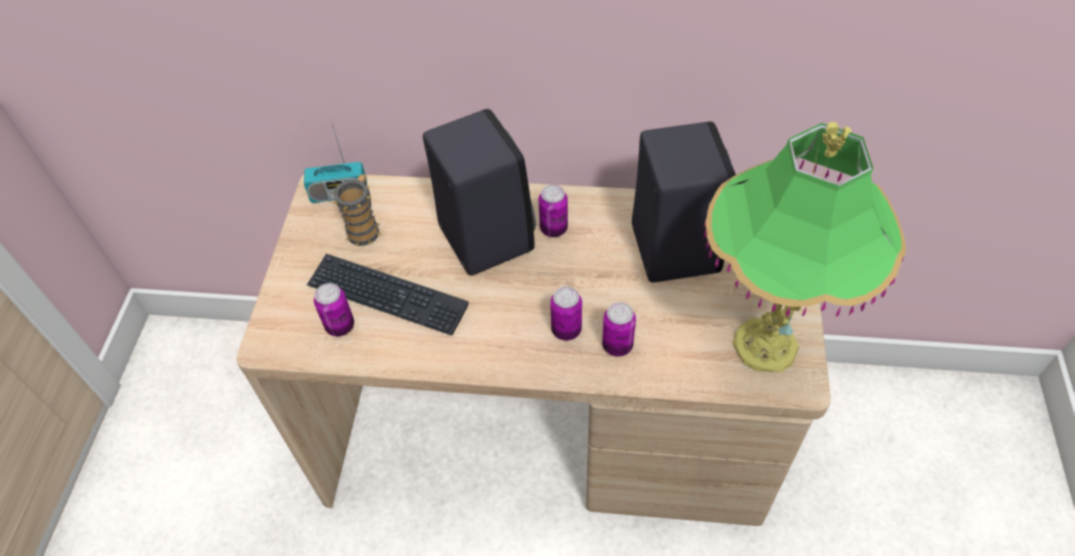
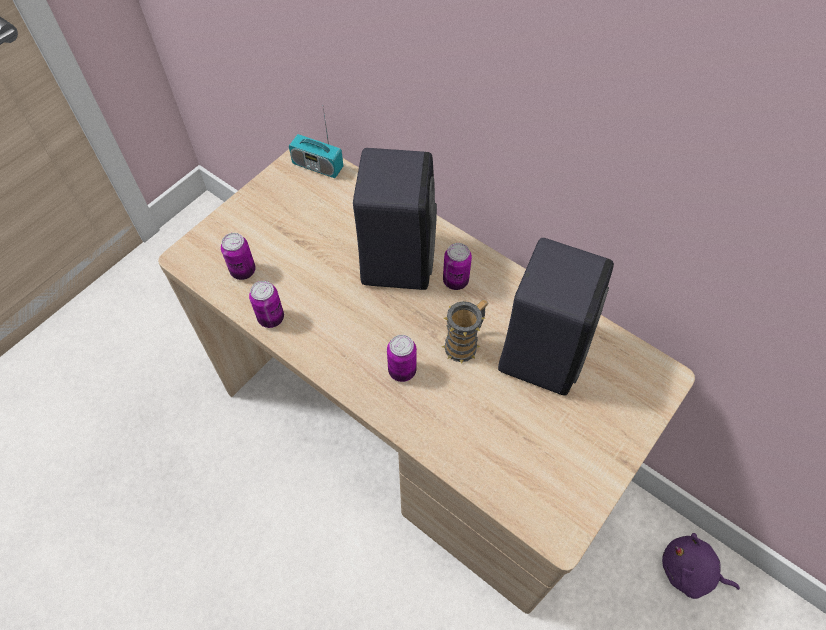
camera: 30 degrees right, 5 degrees up
(365, 228) = (315, 204): mug -> mug (465, 343)
(387, 296) = (292, 266): keyboard -> none
(617, 345) = (432, 408): can -> can (271, 318)
(764, 344) = (555, 481): table lamp -> none
(862, 404) = (689, 572): none -> purple plush toy

